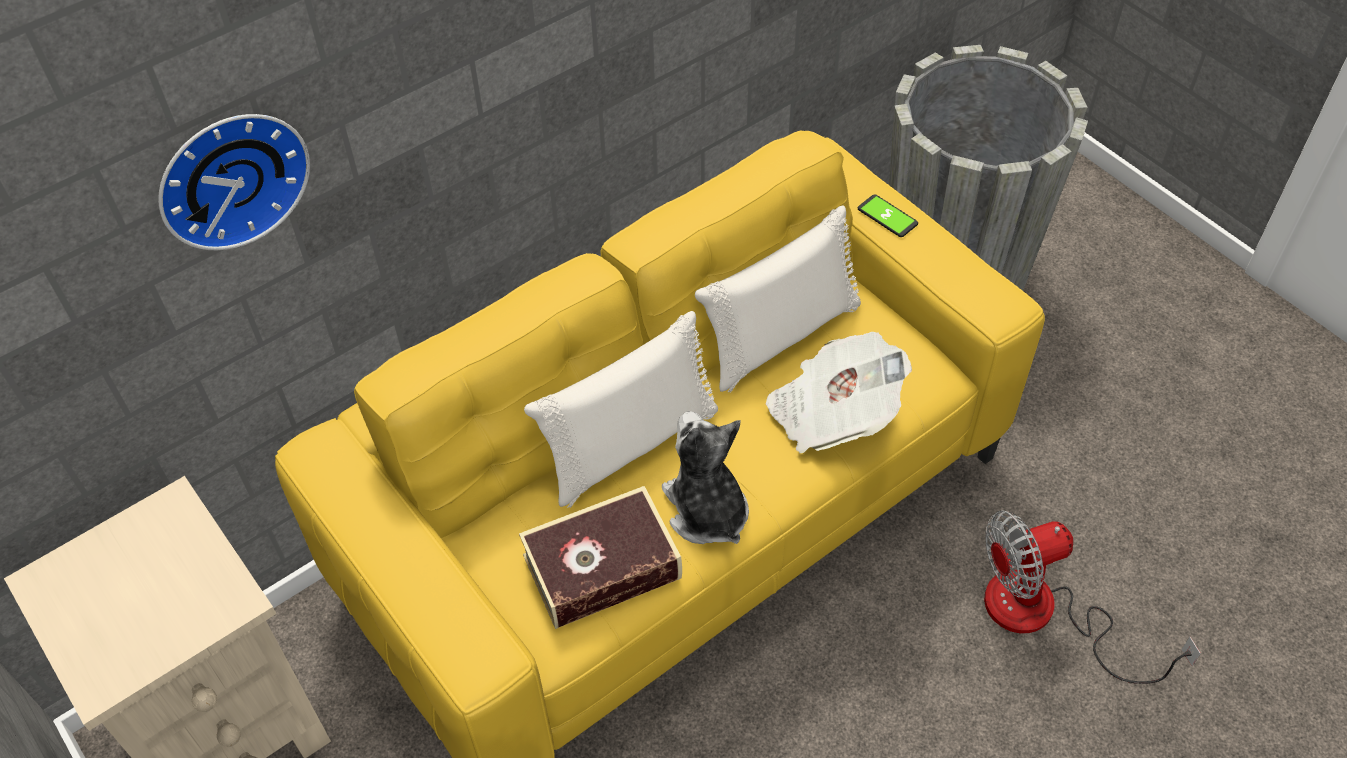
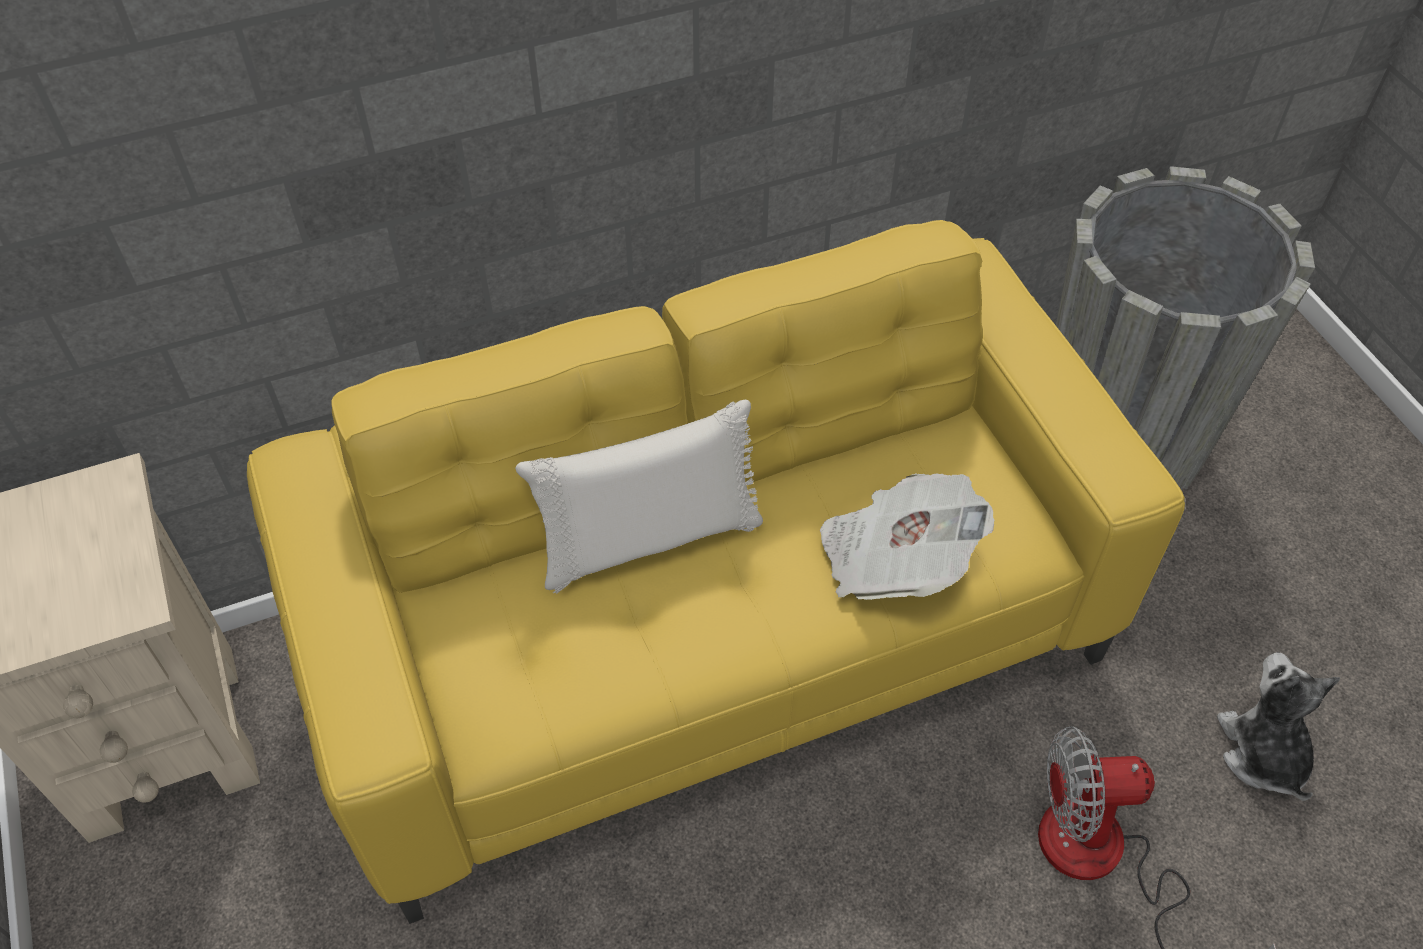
camera: 15 degrees right, 0 degrees up
(230, 176) = (203, 116): wall clock -> none
(602, 567) = (566, 671): book -> none
(706, 510) = (708, 636): plush toy -> plush toy (1262, 753)
(780, 336) = (864, 455): white pillow -> none
(887, 216) = (1027, 345): phone -> none

